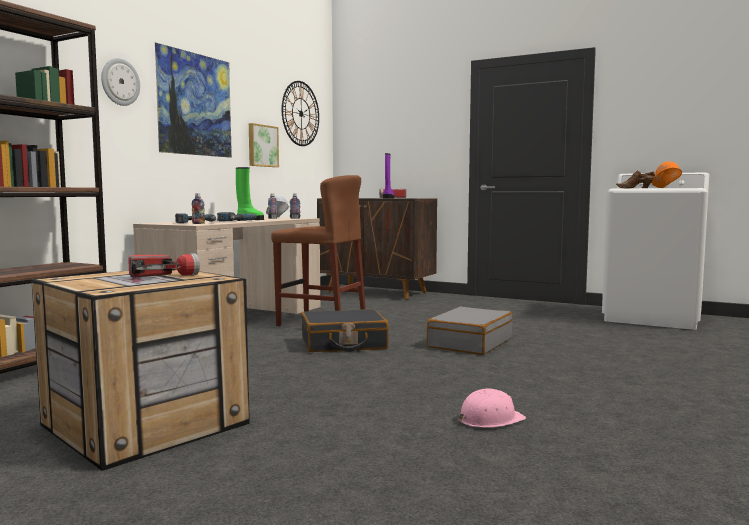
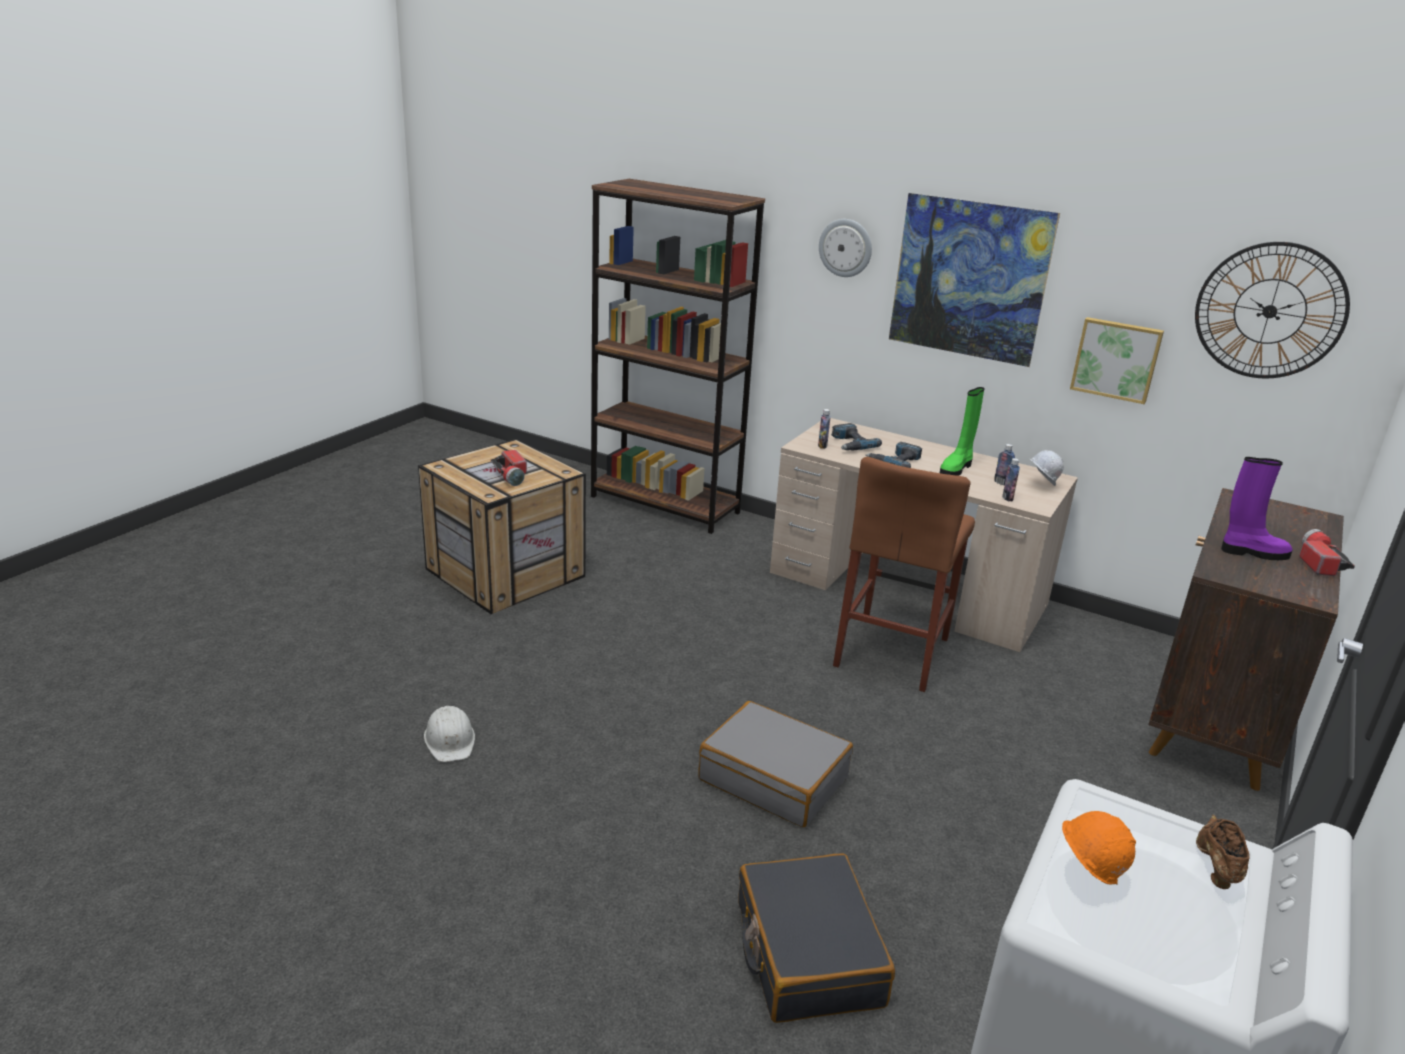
camera: 90 degrees right, 20 degrees up
(343, 344) = (762, 666): black suitcase -> black suitcase (807, 953)
(489, 420) = (450, 740): pink hard hat -> white hard hat

